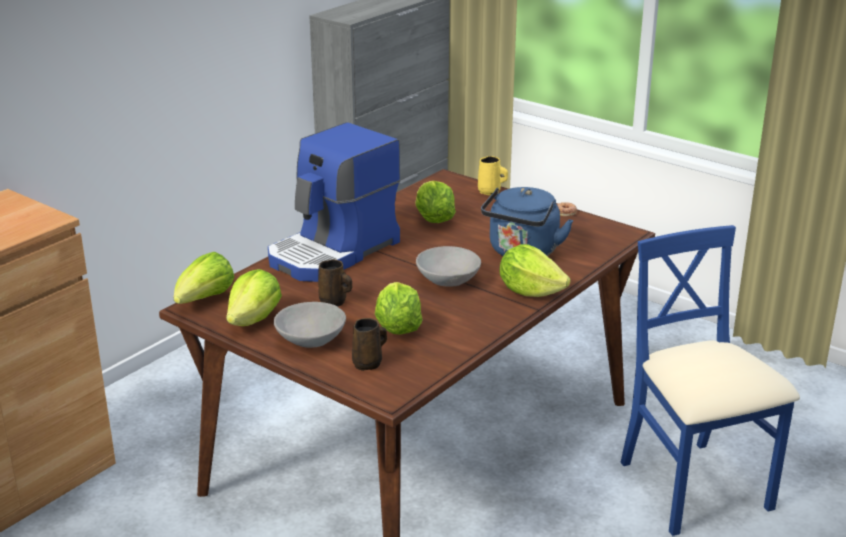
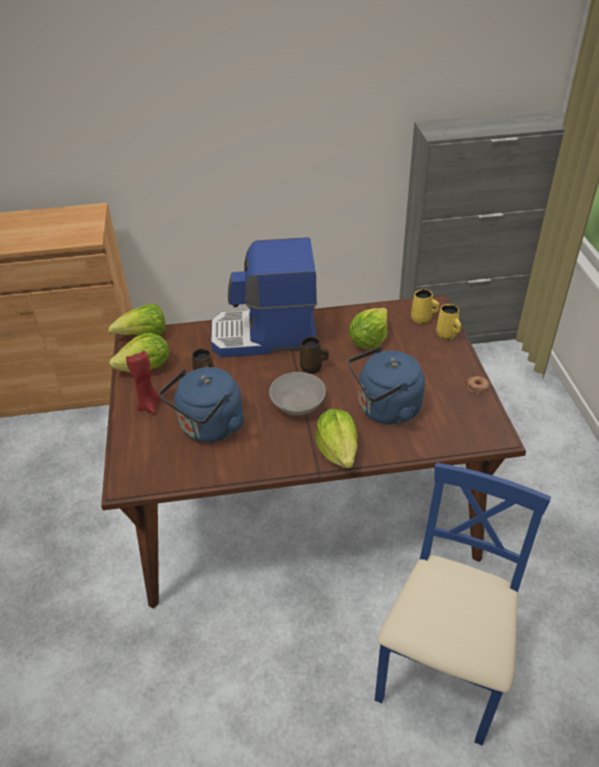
camera: 45 degrees right, 15 degrees up
(311, 340) = (149, 405): grey bowl -> red candle
(368, 363) = (151, 447): brown mug -> brown mug (312, 368)
(397, 328) = (209, 428): lettuce -> blue kettle
(453, 190) = (422, 319): none -> yellow mug

